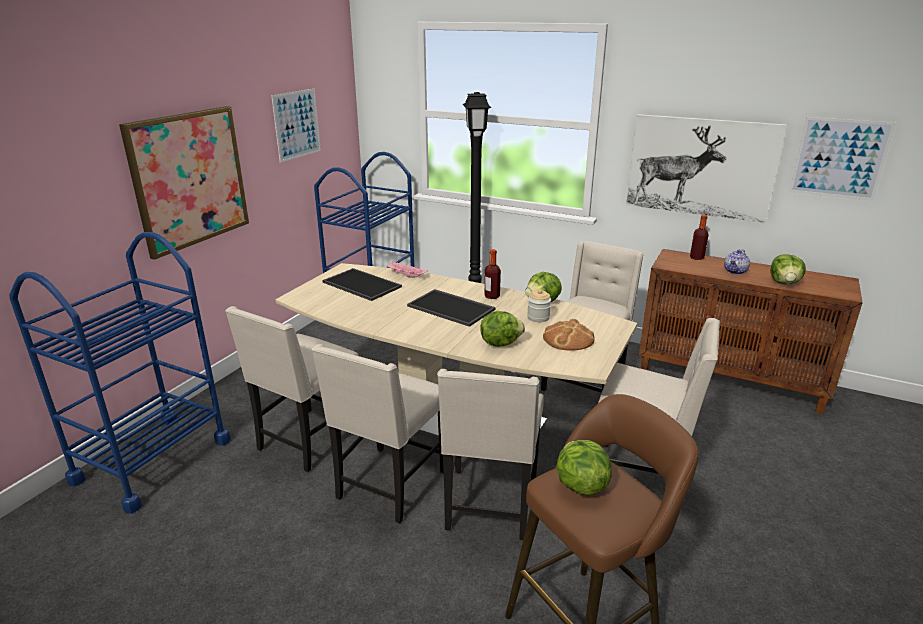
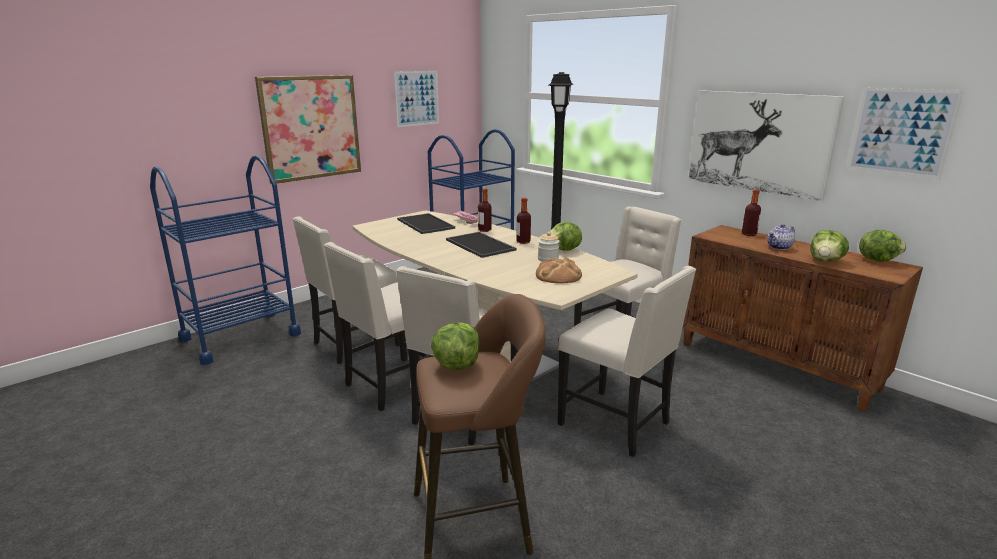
camera: 20 degrees right, 5 degrees down
(436, 285) = (484, 230): none -> bottle
(500, 343) = (495, 270): lettuce -> lettuce (877, 260)

